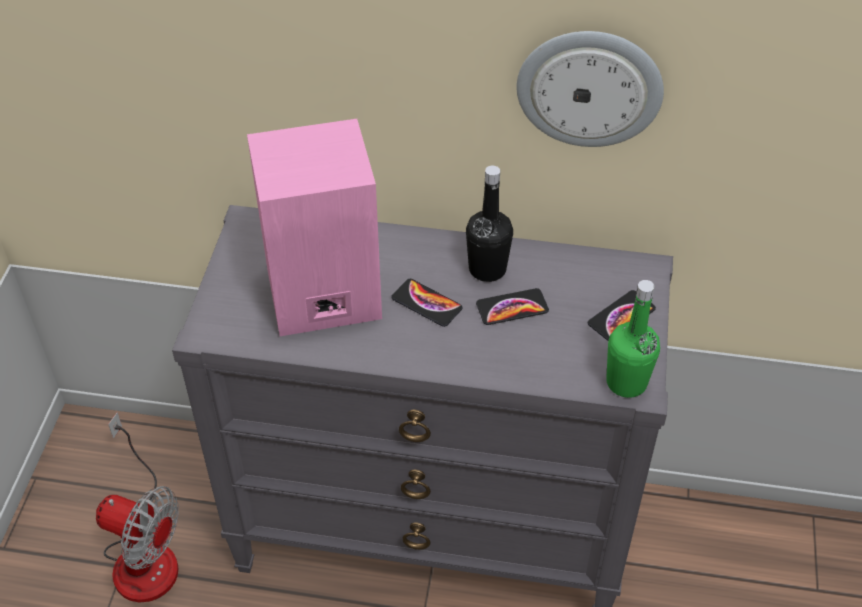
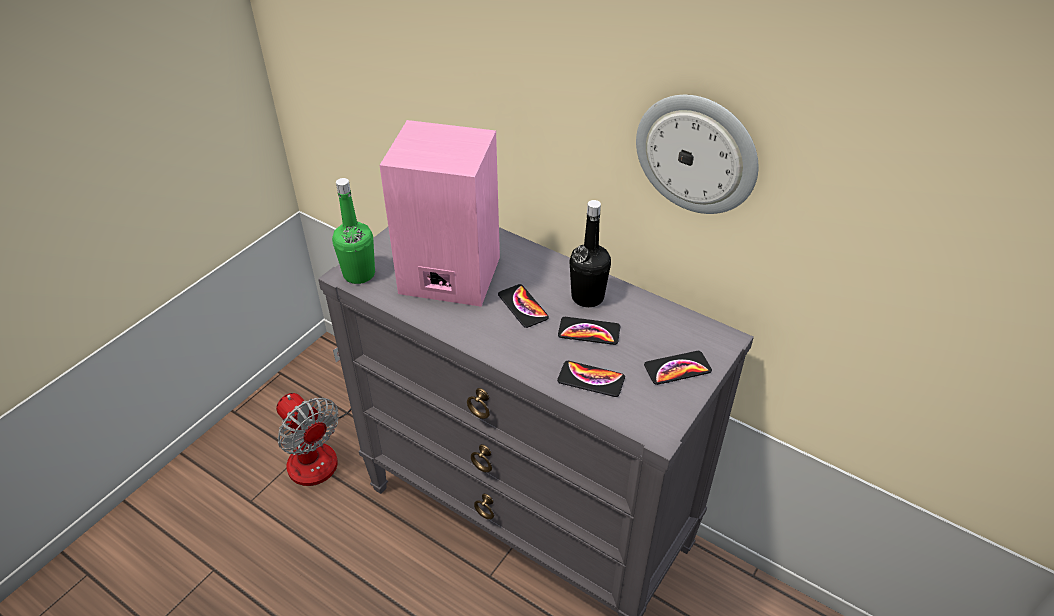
camera: 25 degrees right, 5 degrees down
(545, 359) = (591, 379): none -> phone
(626, 382) = (649, 421): green bottle -> green bottle (359, 274)

